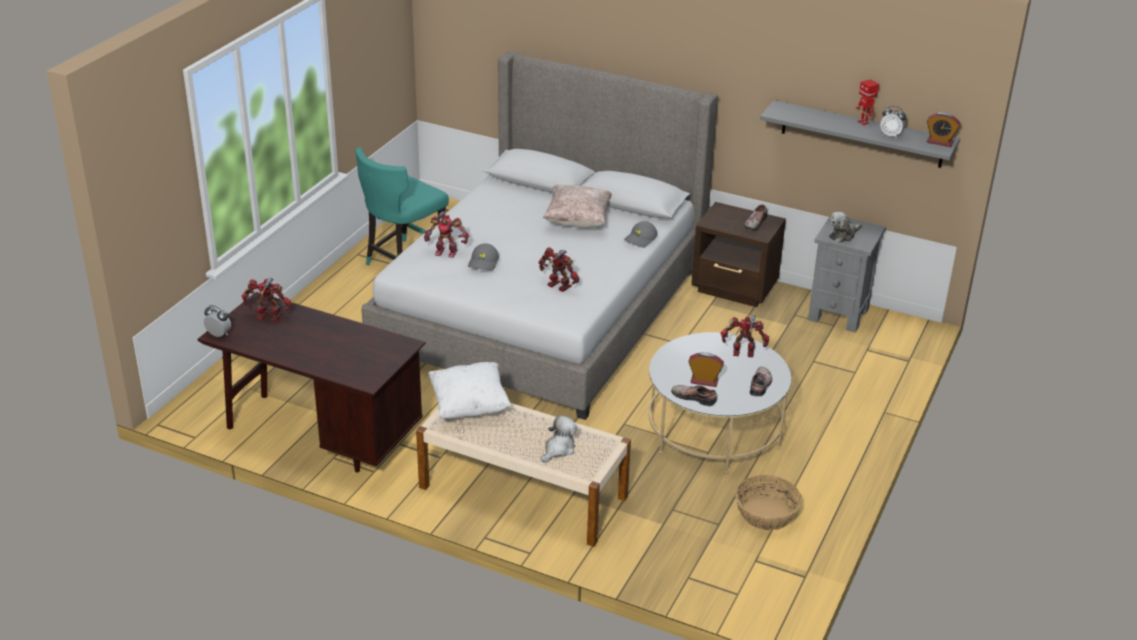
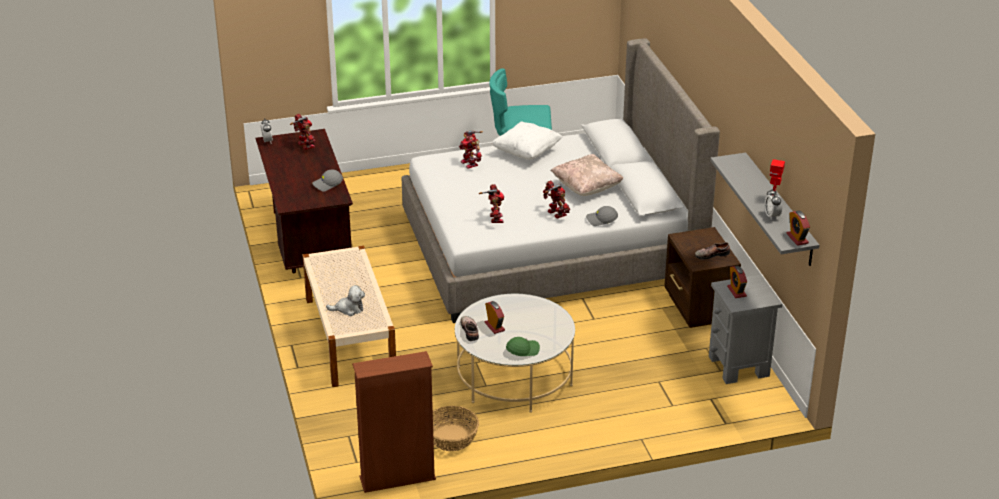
camera: 50 degrees right, 0 degrees up
(469, 406) = (349, 259): white pillow -> white pillow (526, 153)
(484, 263) = (478, 181): grey cap -> grey cap (327, 184)
(743, 353) = (550, 327): toy robot -> toy robot (555, 214)
(761, 385) = (522, 350): shoe -> green cap
(793, 580) = (397, 478): none -> brown bookcase
(843, 235) = (736, 291): plush toy -> alarm clock

